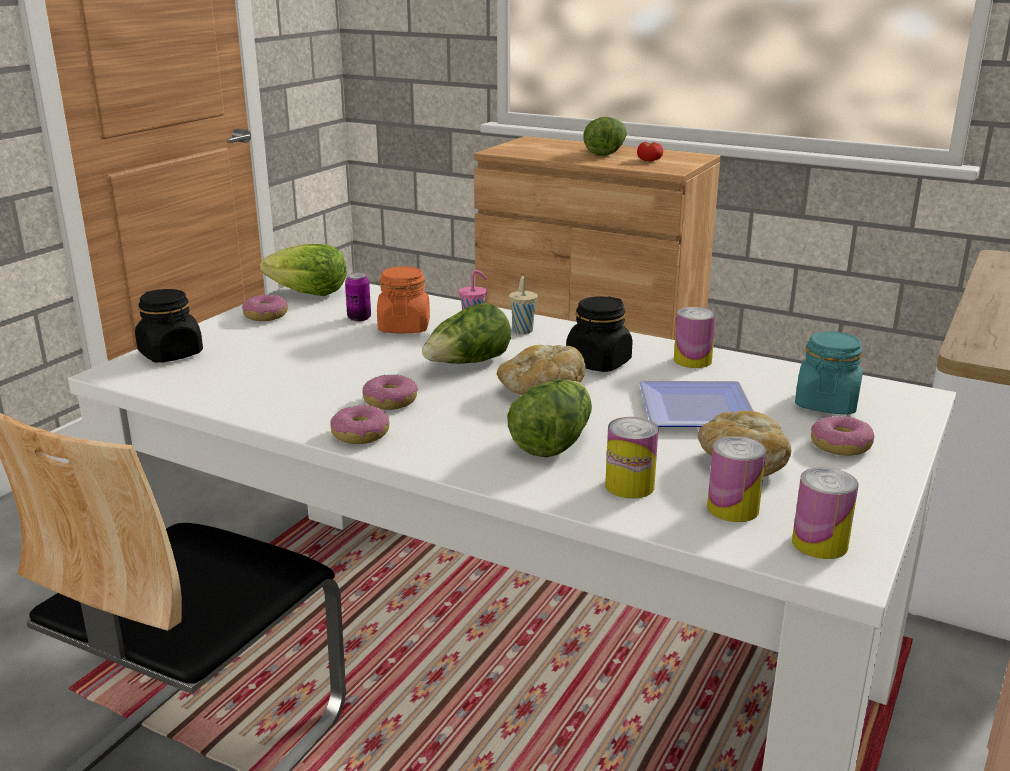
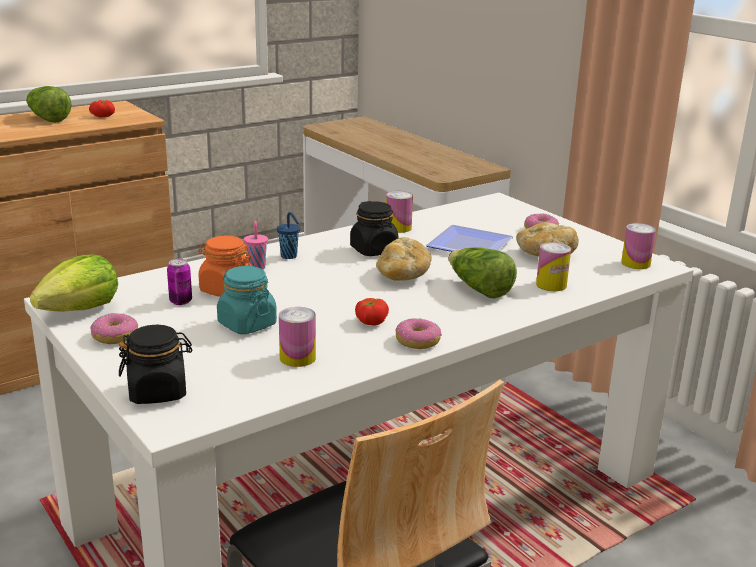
camera: 65 degrees left, 0 degrees up
(390, 401) = (370, 322): donut -> tomato
(468, 364) = (329, 285): lettuce -> none
(522, 331) = (289, 256): beige cup -> blue cup
(733, 508) = (591, 270): can -> can (297, 358)
(826, 404) = (489, 218): turquoise jar -> turquoise jar (246, 324)

